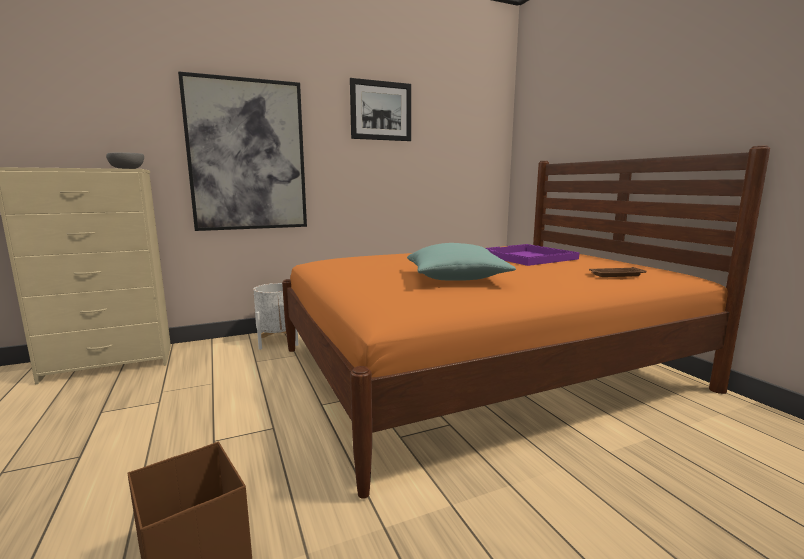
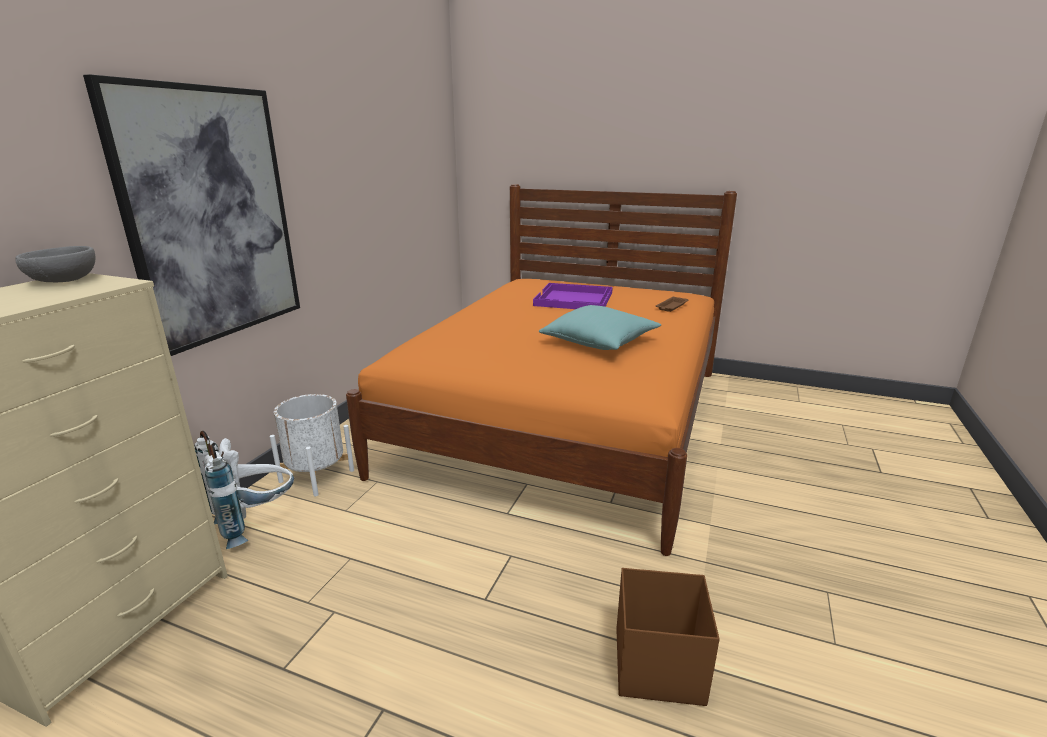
camera: 45 degrees left, 10 degrees up
(217, 349) = (256, 522): none -> white backpack
(381, 111) = (350, 127): picture -> none

